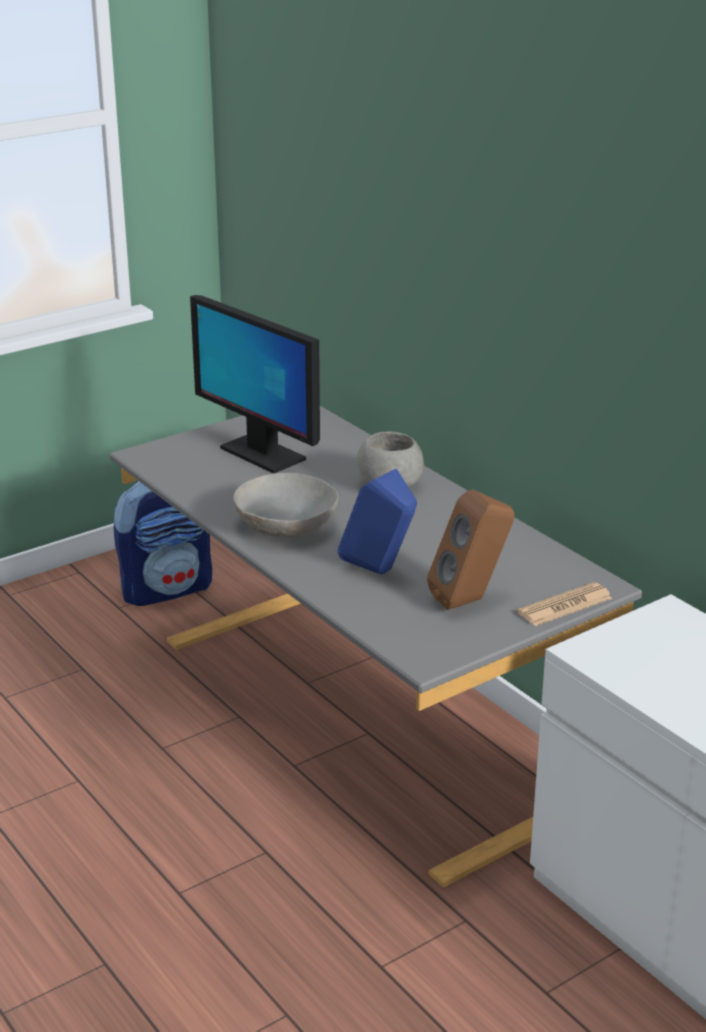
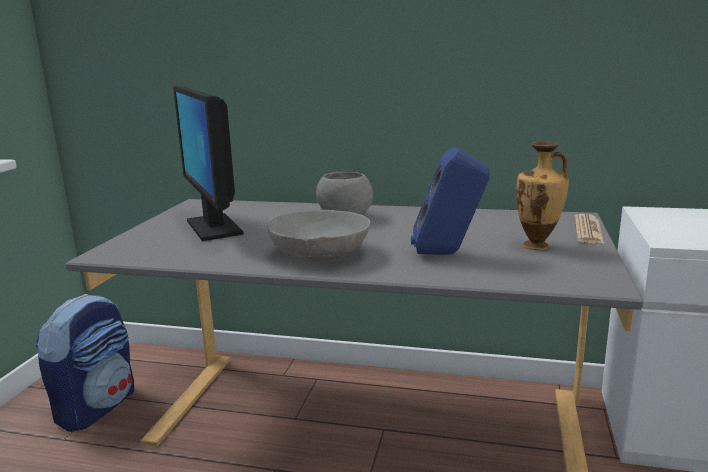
camera: 40 degrees left, 10 degrees down
(262, 454) = (214, 227): monitor -> monitor turned 60 degrees clockwise
(471, 600) = (537, 246): brown speaker -> vase

